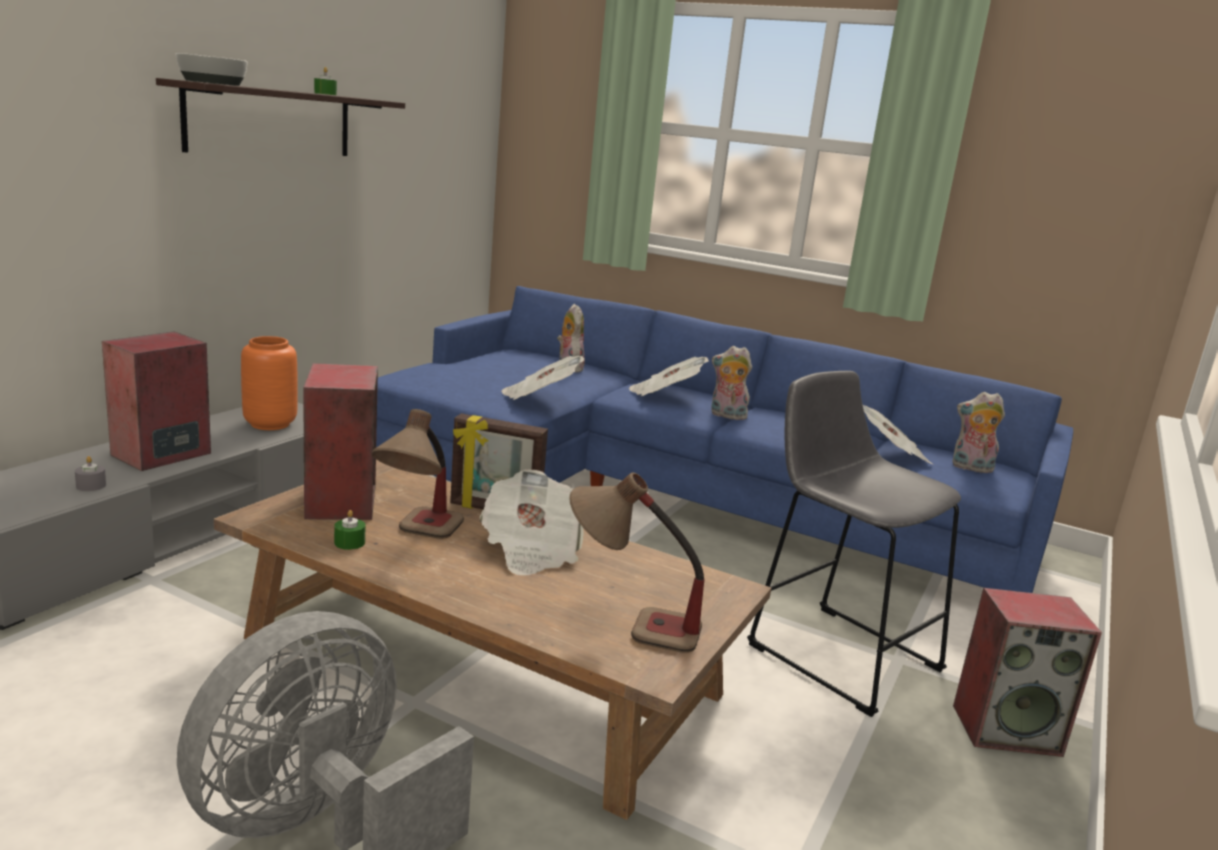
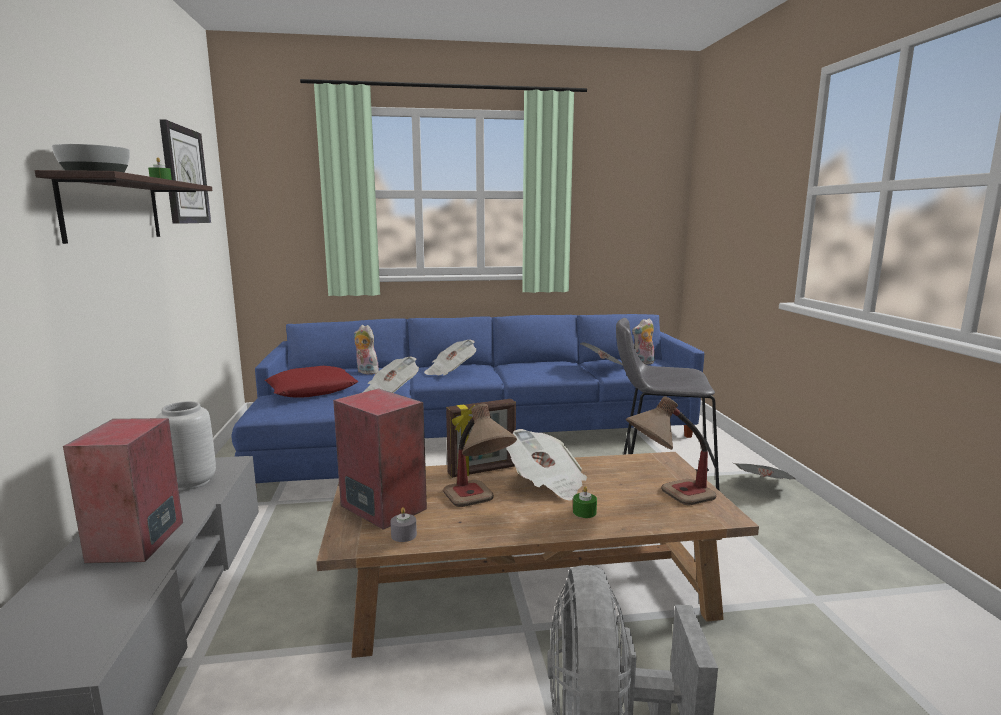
camera: 35 degrees left, 5 degrees down
(91, 486) = (118, 595): grey candle -> grey candle (404, 535)
(269, 424) = (189, 482): orange vase -> grey vase
(349, 542) = (445, 529): green candle -> green candle (584, 512)
(415, 87) = (184, 176): none -> wall clock
(475, 369) = (312, 390): none -> red pillow
(726, 416) = (499, 373): plush toy -> none
(1007, 729) = (763, 486): speaker -> newspaper

